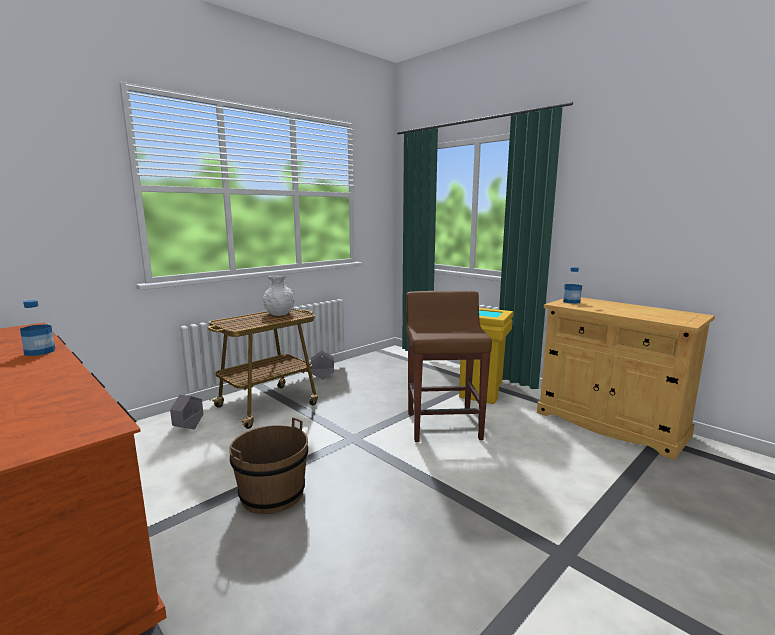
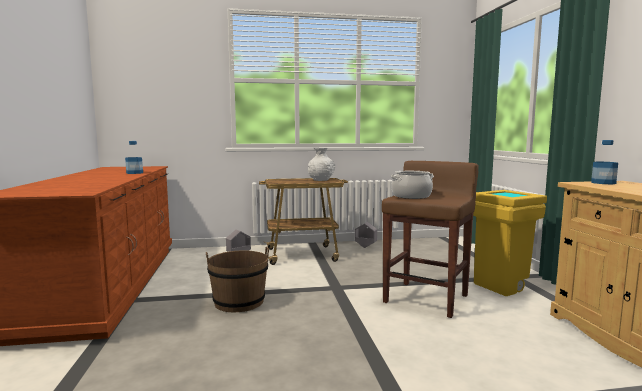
camera: 35 degrees right, 5 degrees down
(434, 331) = (411, 196): none -> cooking pot

